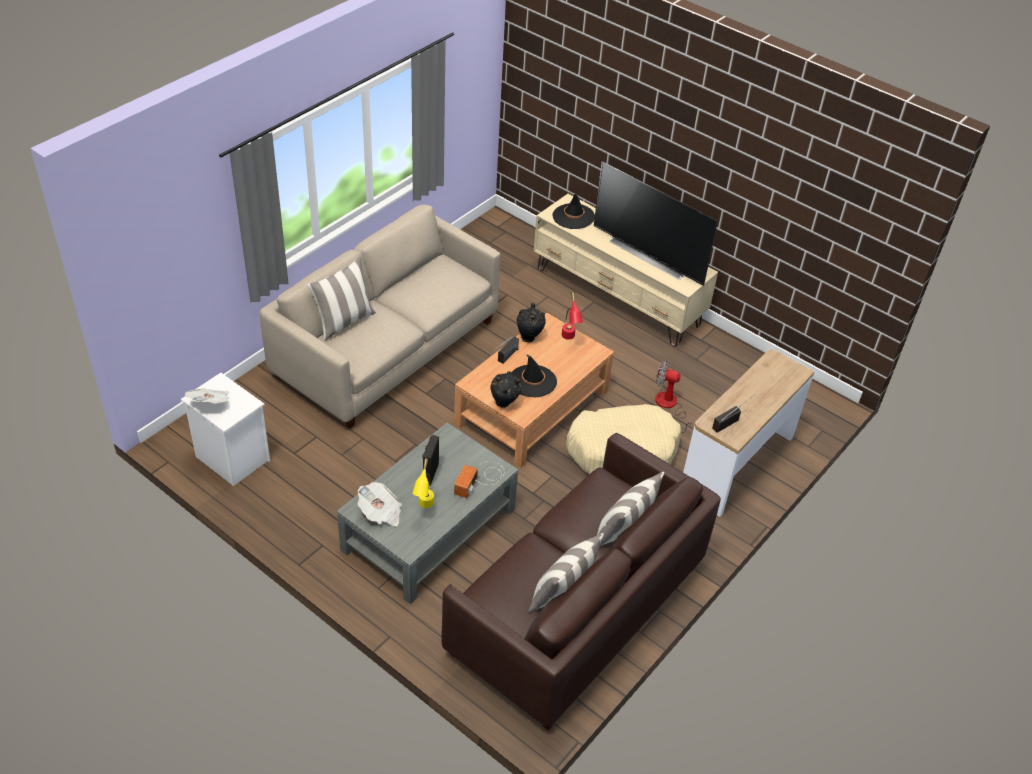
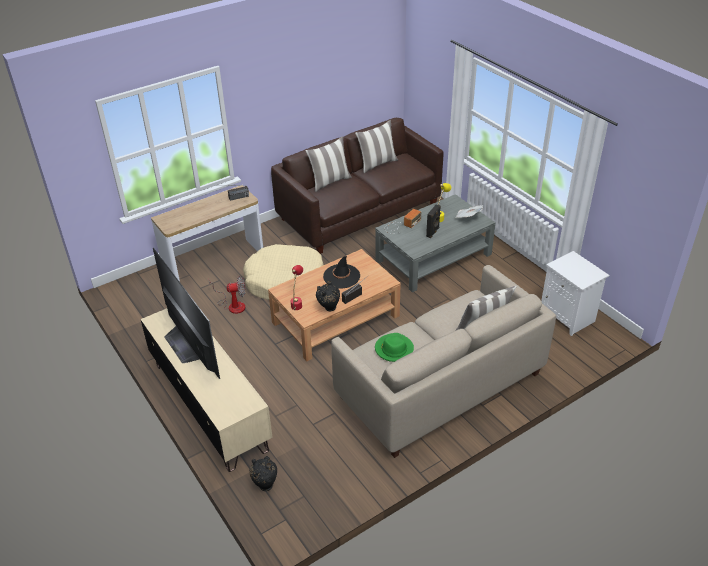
camera: 160 degrees left, 5 degrees down
(210, 403) = (585, 268): newspaper -> none
(437, 285) = (393, 349): none -> green hat
(504, 404) = (369, 264): black vase -> black vase (265, 484)
(573, 216) = (231, 398): black hat -> none
(669, 406) = (232, 305): fan -> fan turned 45 degrees counterclockwise

